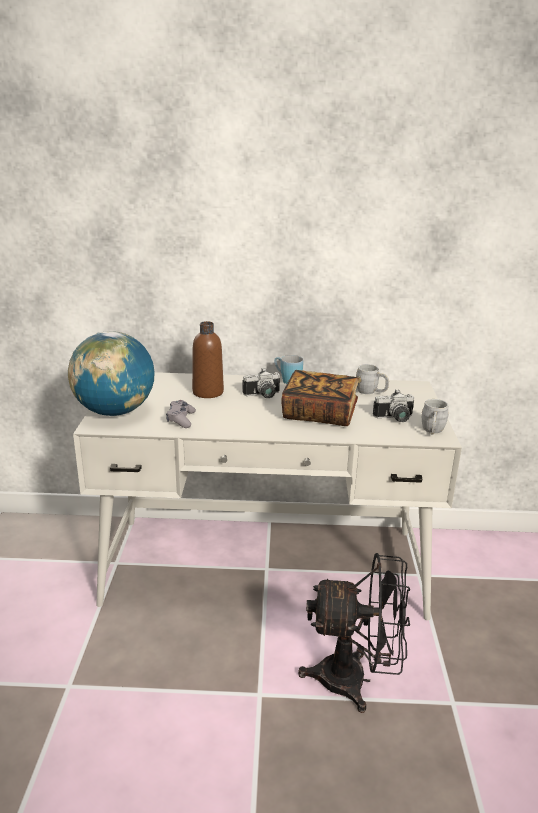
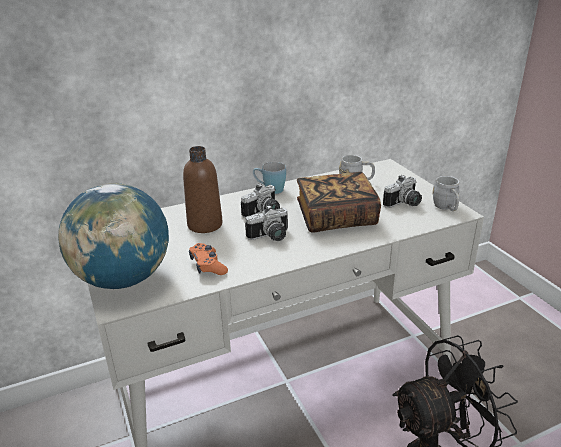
camera: 25 degrees left, 5 degrees up
(181, 419) = (208, 266): grey game controller -> orange game controller
(249, 413) = (270, 237): none -> camera

